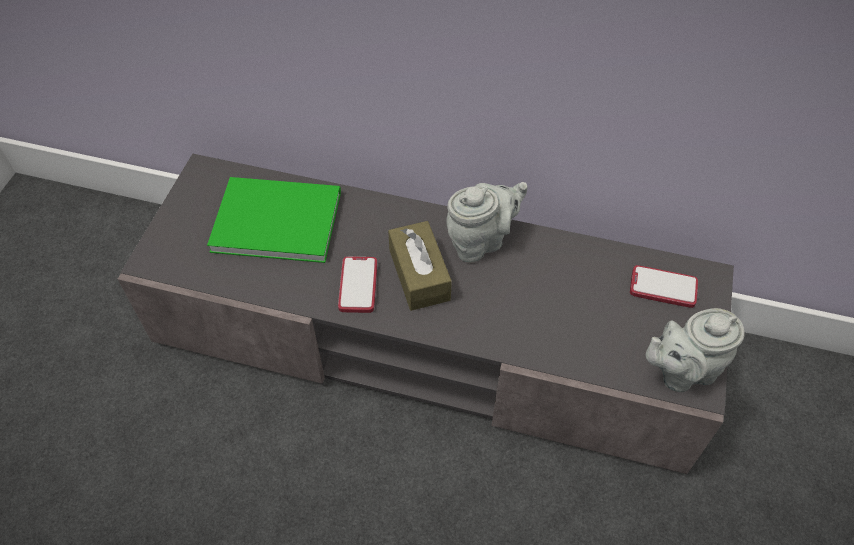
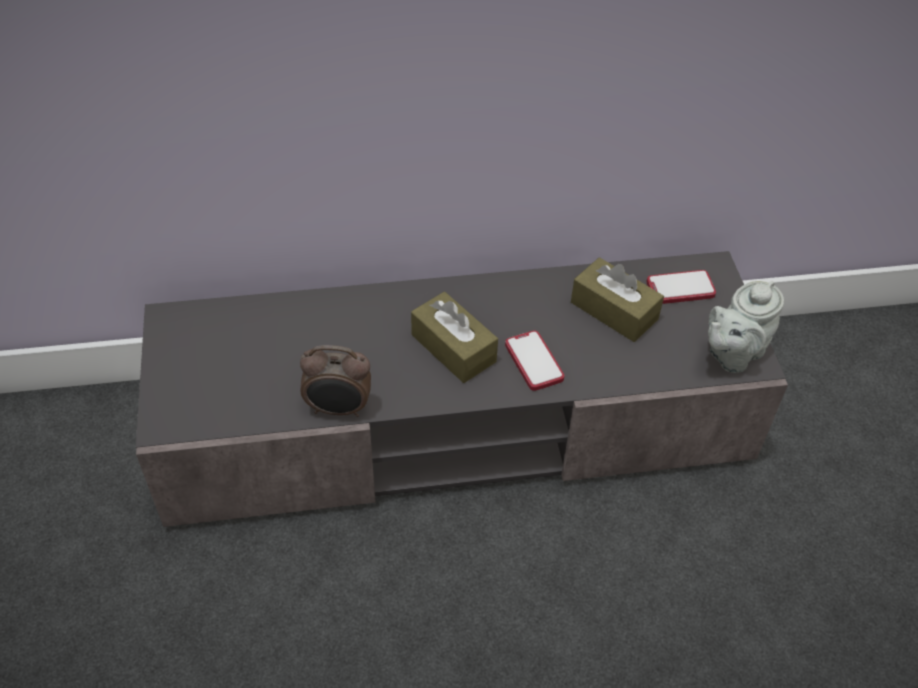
camera: 25 degrees left, 5 degrees down
(274, 218) = (275, 341): green book -> none
(292, 297) = (338, 409): none -> alarm clock
(358, 285) = (399, 377): phone -> phone (534, 362)
(481, 241) = (495, 299): grey teapot -> none
(586, 288) = (614, 311): none -> brown tissue box

